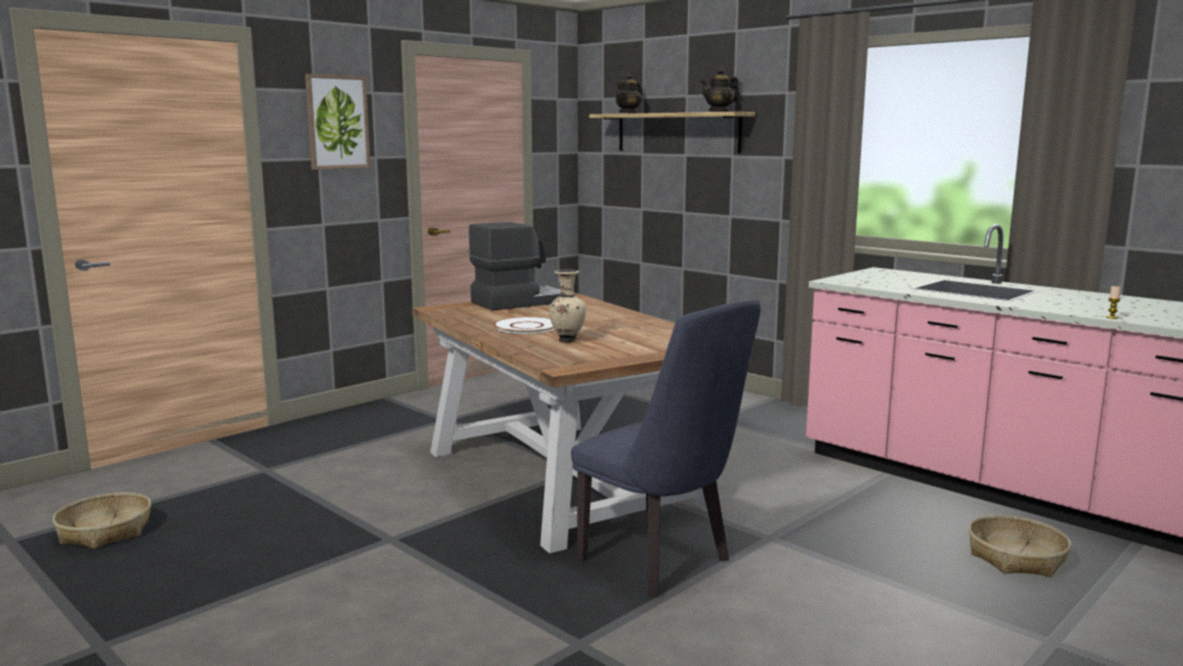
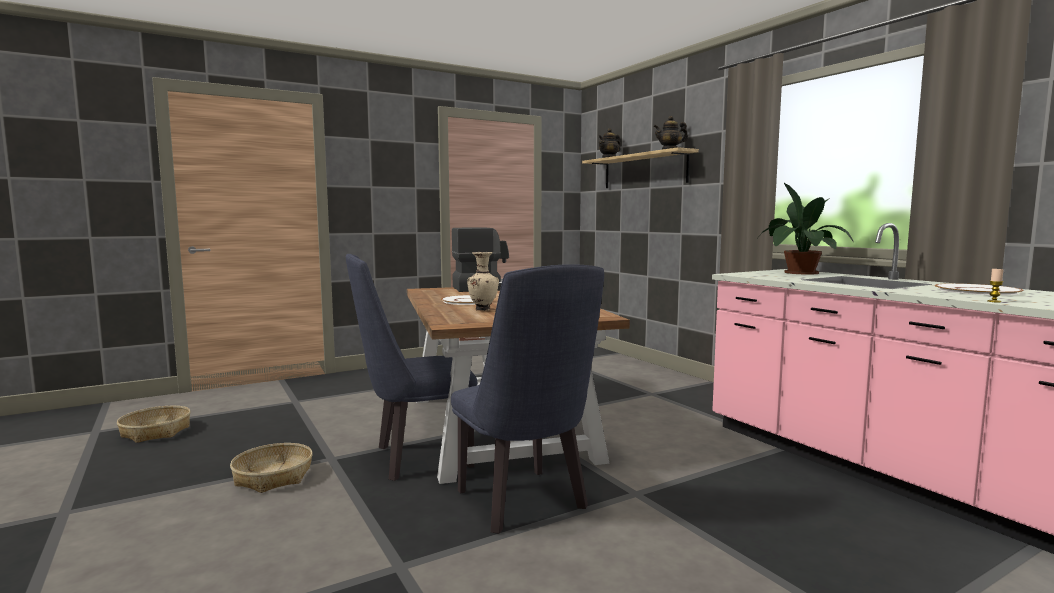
camera: 15 degrees right, 5 degrees down
(337, 122) = (386, 161): picture -> none
(494, 527) = (414, 458): none -> blue chair
(894, 274) = (798, 272): none -> potted plant
(1016, 558) = (881, 544): basket -> basket (273, 477)
(1086, 300) = (977, 291): none -> white plate

